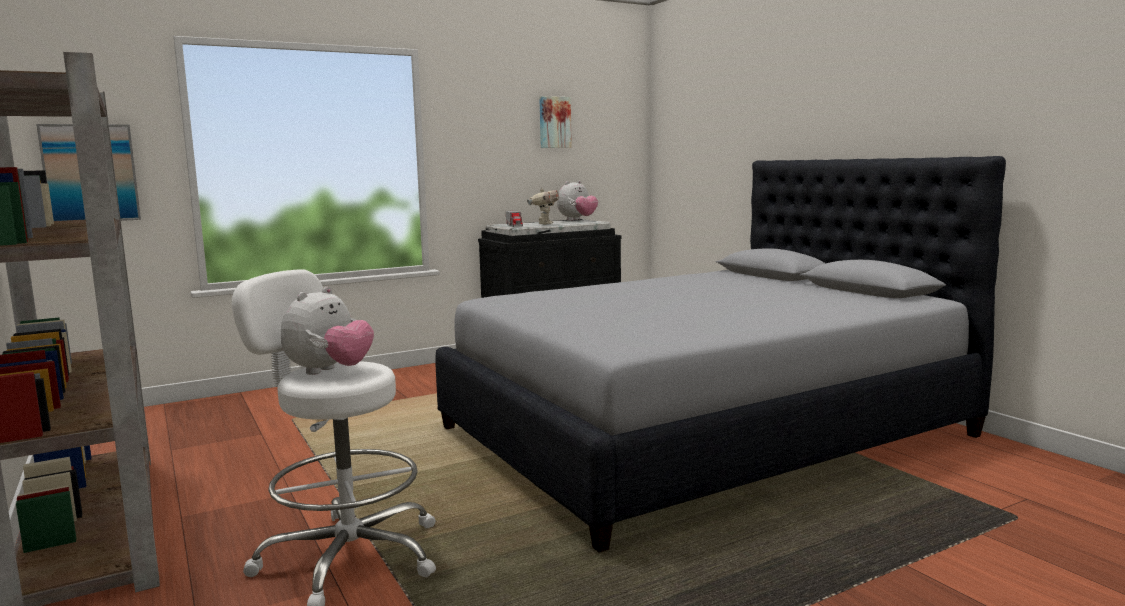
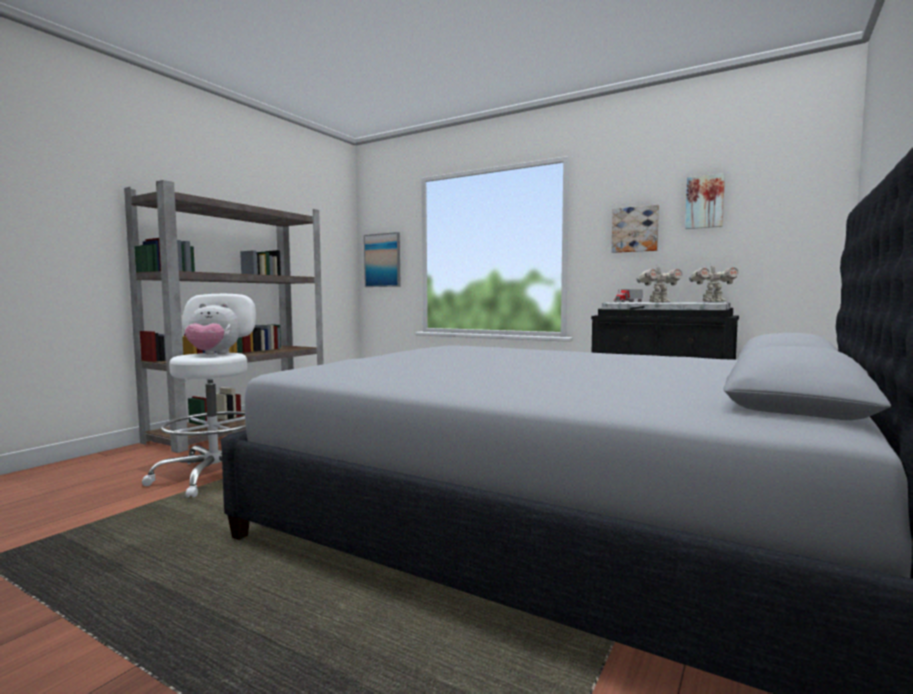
camera: 60 degrees right, 5 degrees down
(495, 145) = (635, 229): none -> picture
(577, 220) = (712, 301): plush toy -> toy robot

